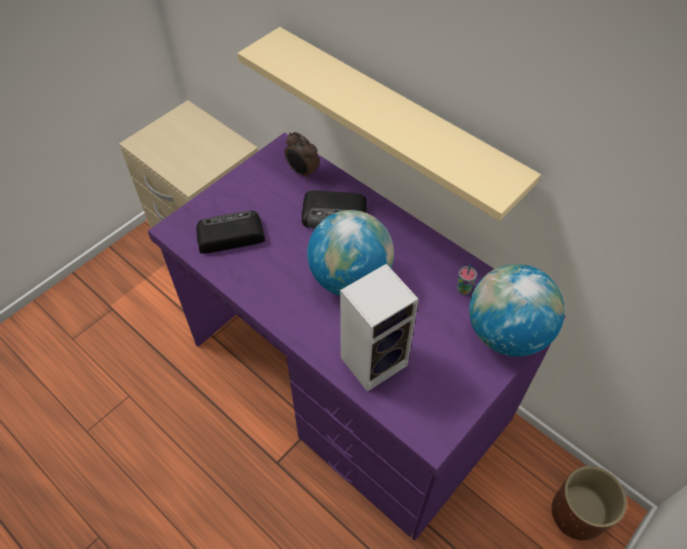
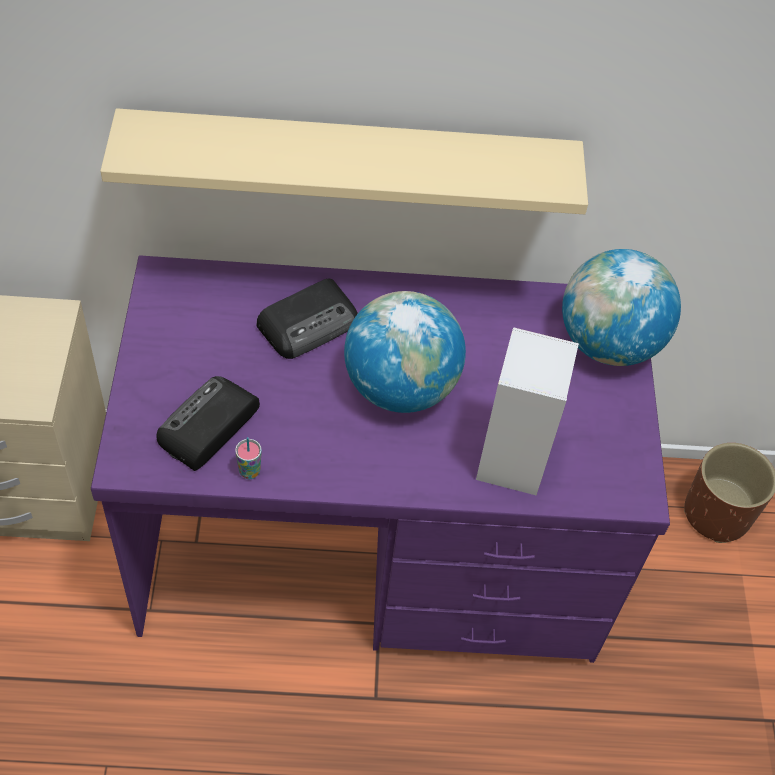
camera: 45 degrees left, 0 degrees up
(302, 172) = (217, 294): alarm clock -> none
(463, 289) = (527, 323): cup -> cup (249, 472)

